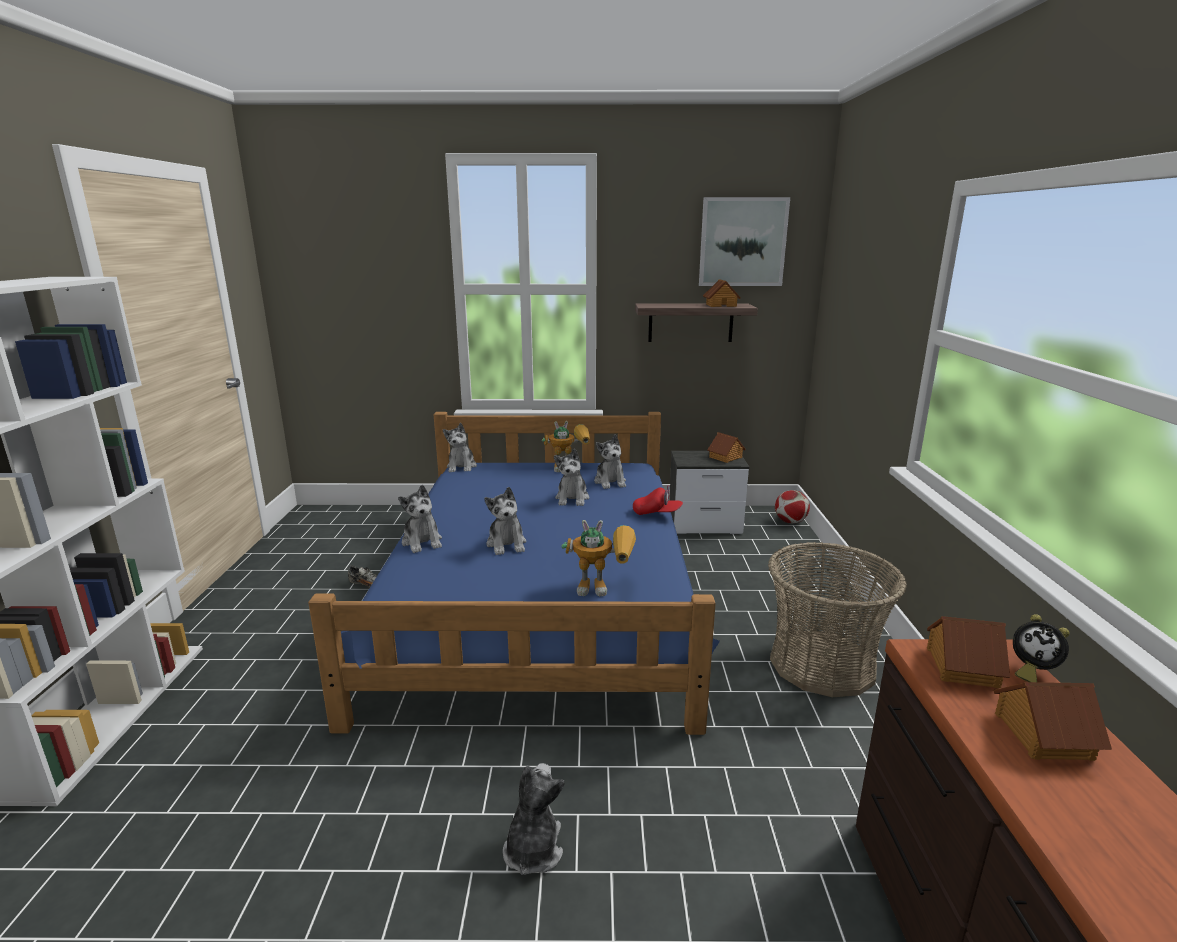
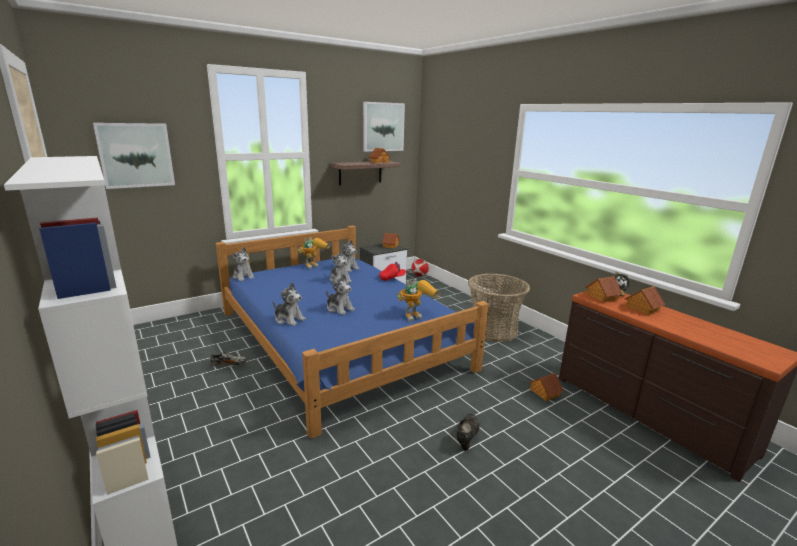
camera: 35 degrees left, 0 degrees up
(351, 283) = (136, 155): none -> picture
(533, 849) = (466, 437): plush toy -> black shoe
(786, 838) = (544, 393): none -> toy house

